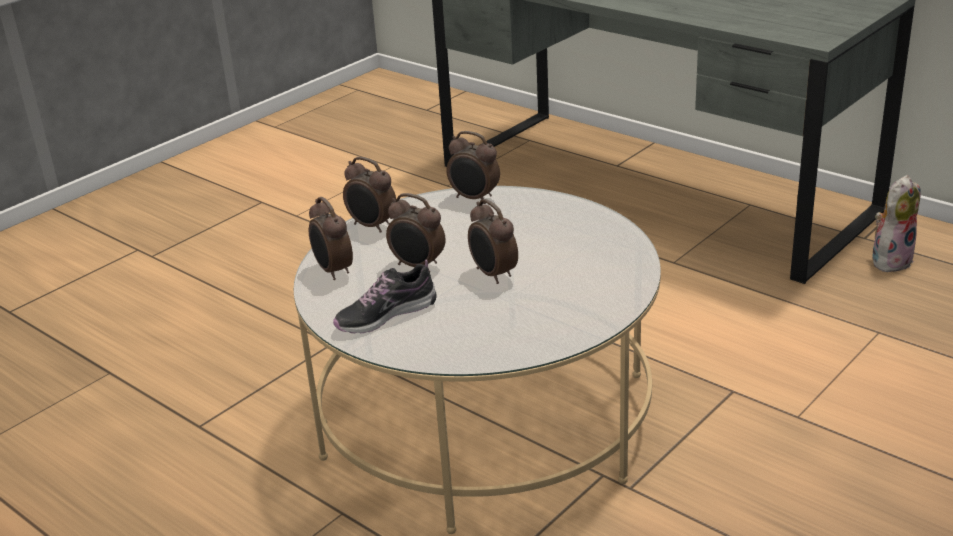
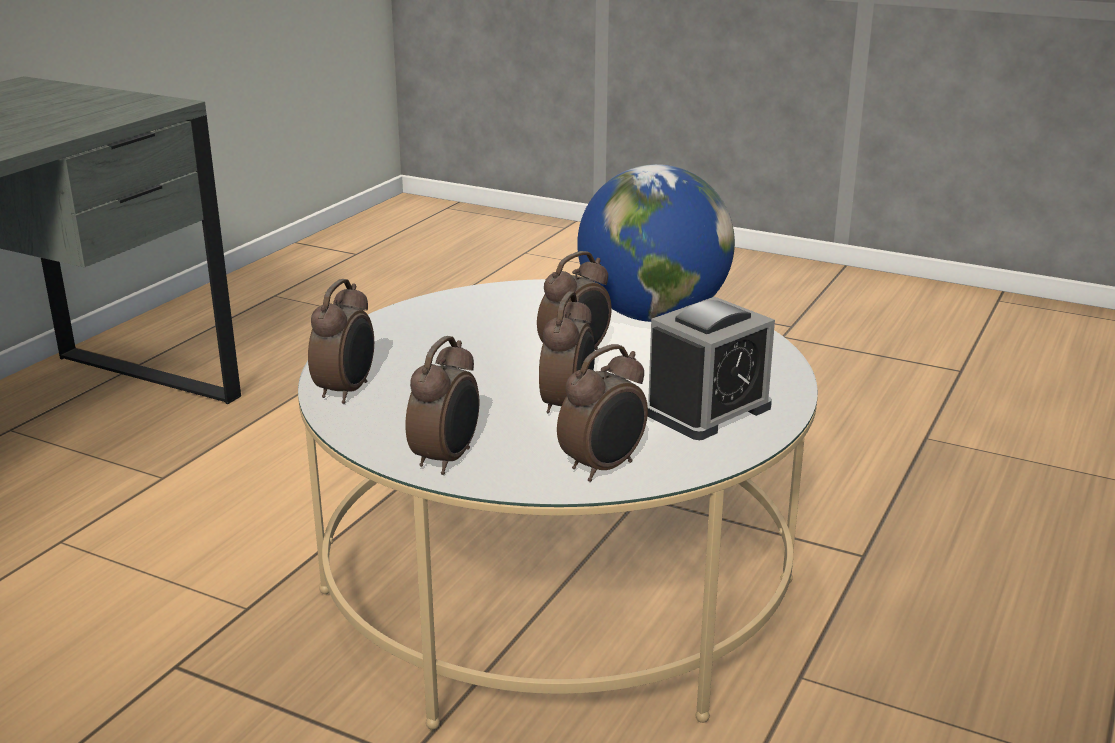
camera: 105 degrees left, 5 degrees down
(385, 315) = (707, 410): shoe -> alarm clock
(561, 314) = (652, 316): none -> globe
(890, 260) = (196, 353): plush toy -> none

